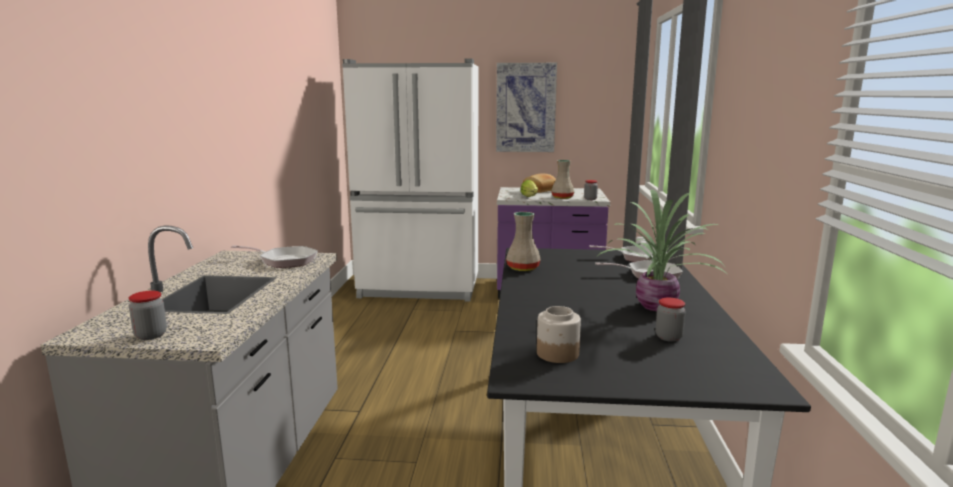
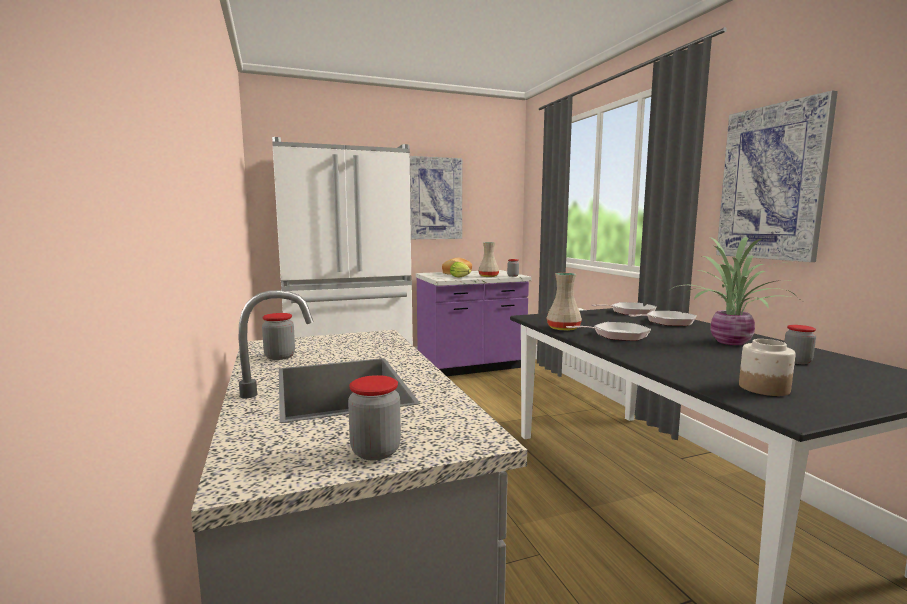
camera: 25 degrees left, 5 degrees down
(220, 266) = (280, 356): none -> jar
(284, 261) = (353, 342): frying pan -> frying pan (616, 335)
(744, 129) = (772, 183): none -> picture

